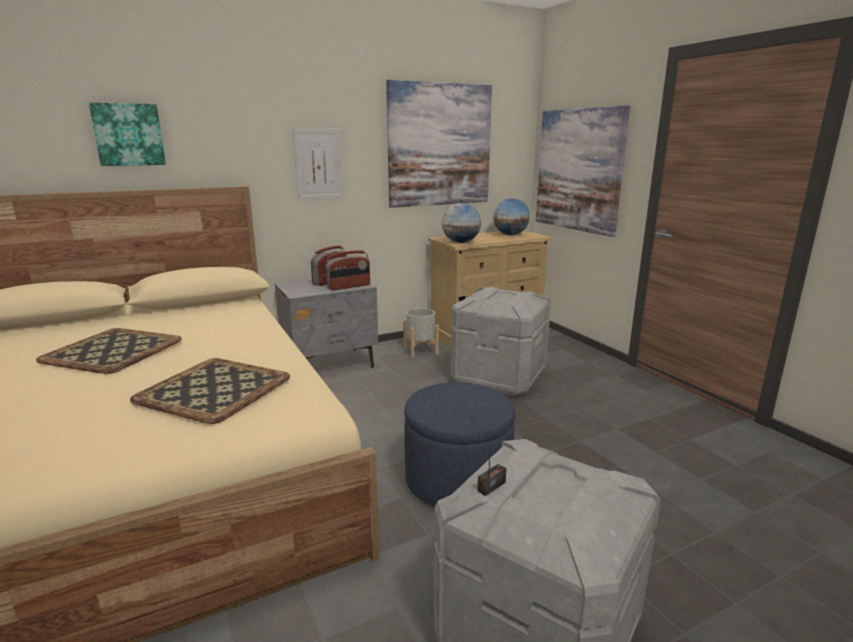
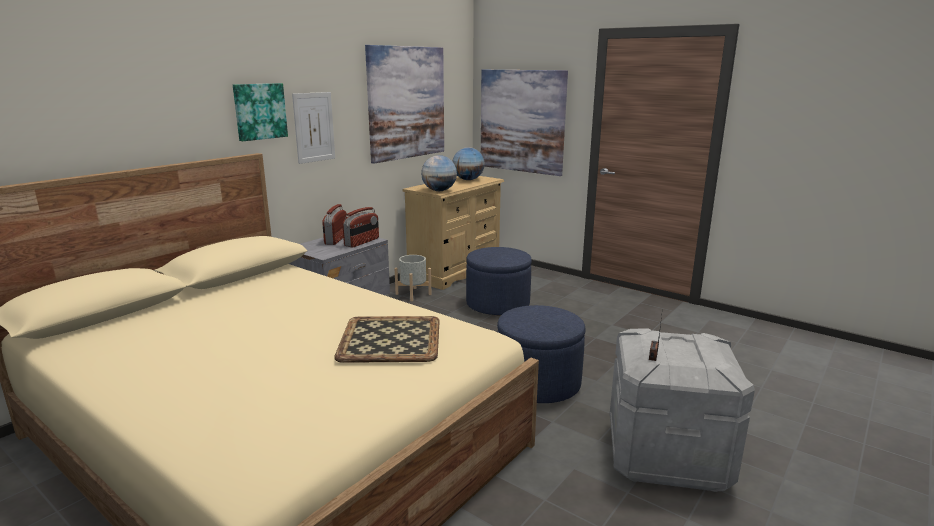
camera: 25 degrees left, 0 degrees up
(111, 351) = (237, 329): tray -> none
(128, 134) = (145, 108): picture -> picture (259, 111)
(498, 377) = (497, 304): grey storage box -> blue ottoman

